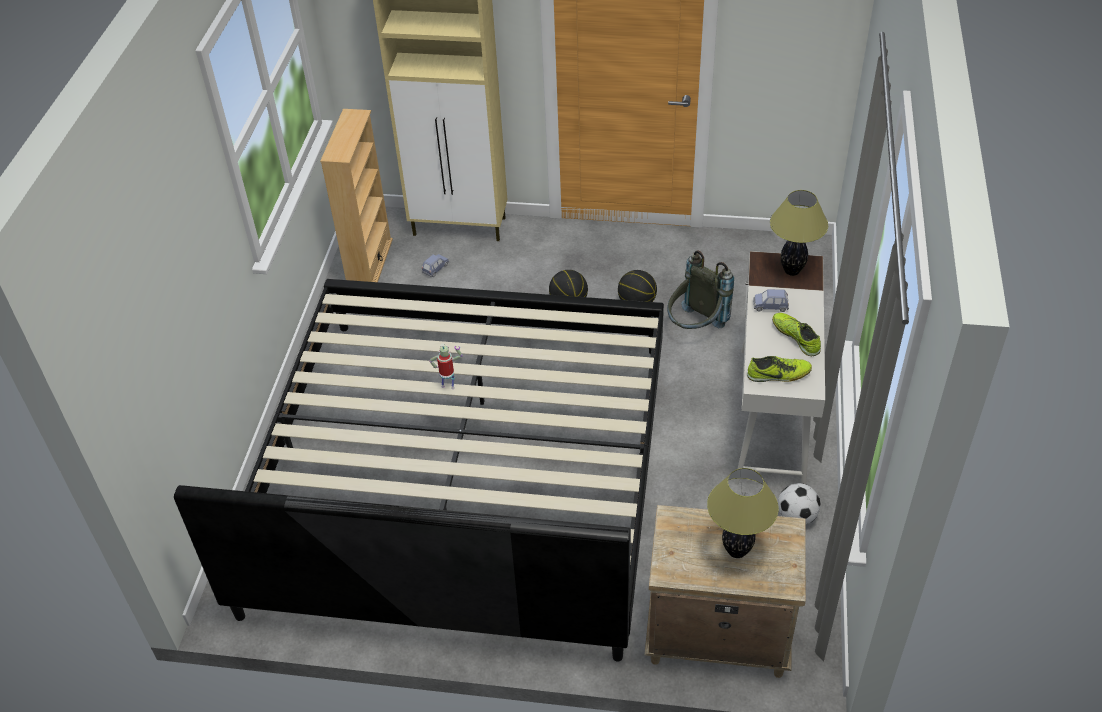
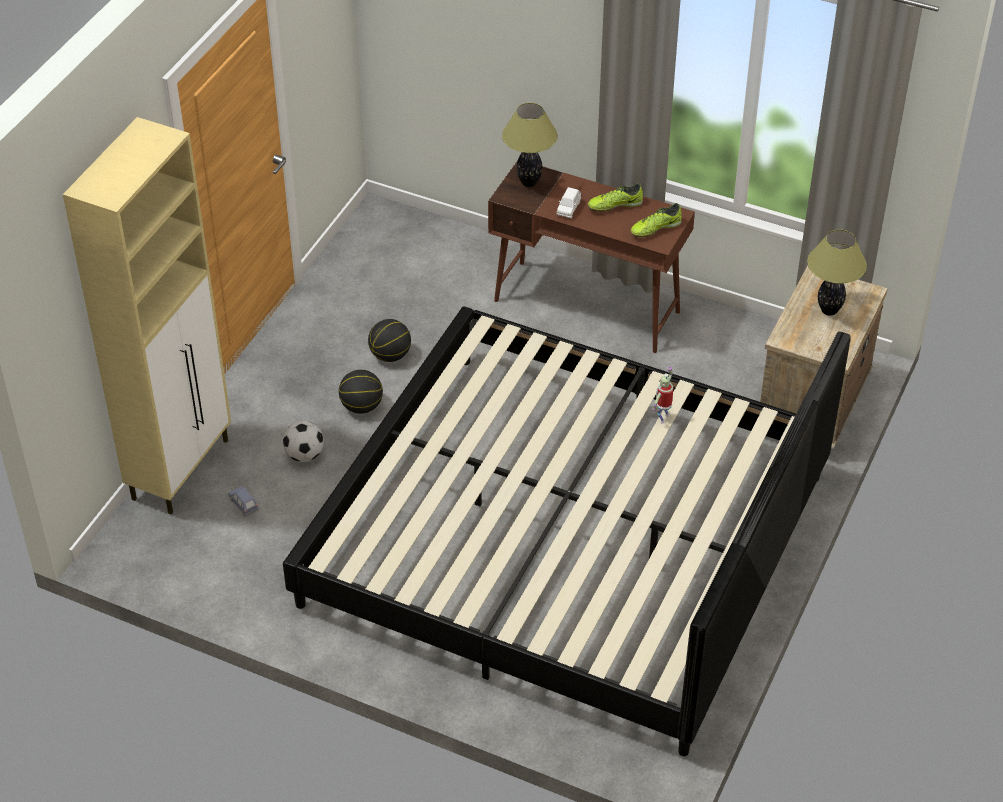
camera: 75 degrees left, 0 degrees up
(370, 264) = (201, 563): beige bookcase -> none
(449, 385) = (504, 487): toy robot -> toy robot (662, 417)
(695, 328) = (448, 323): grey backpack -> none
(770, 306) = (568, 209): blue toy car -> white toy car
(771, 417) = (587, 306): white desk -> brown desk
(778, 375) = (655, 228): shoe -> shoe turned 135 degrees counterclockwise
(796, 517) = (706, 326): football -> football (304, 455)

